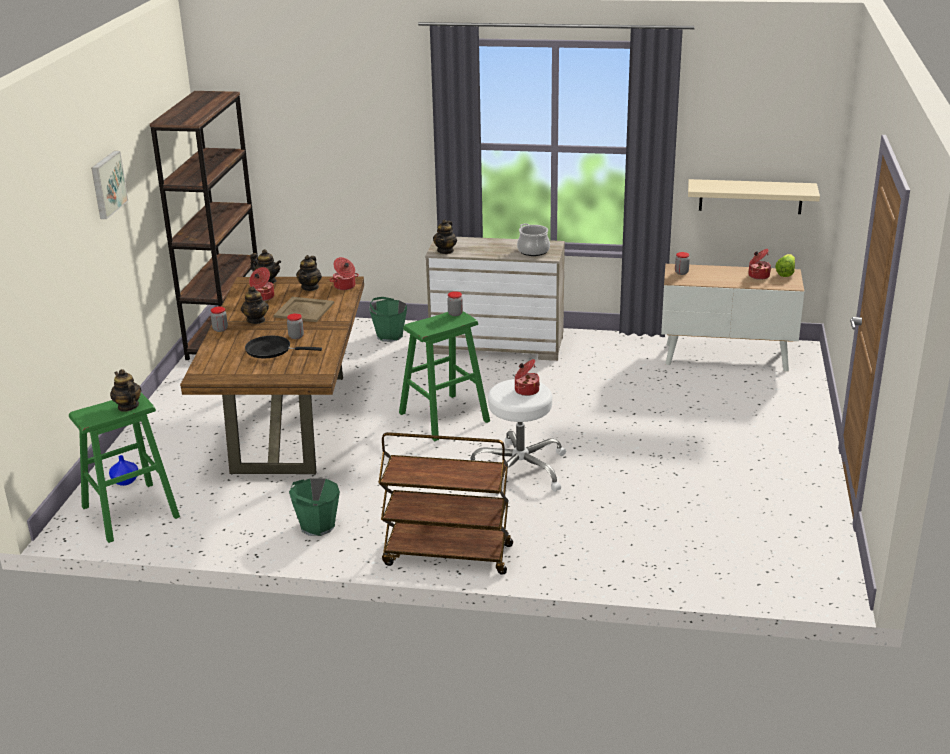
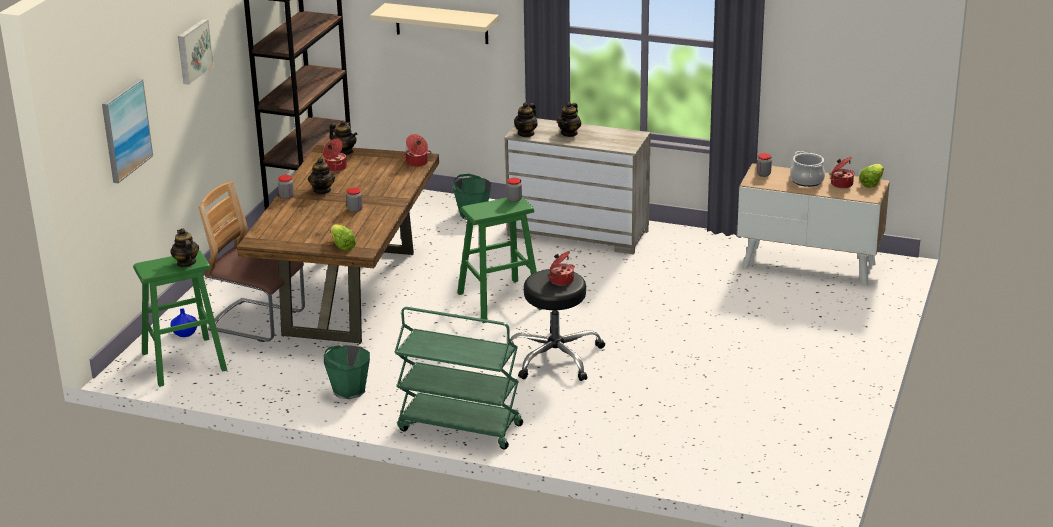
camera: 10 degrees right, 0 degrees up
(46, 268) = (125, 130): none -> picture
(200, 461) = (257, 322): none -> chair
(272, 350) = (328, 221): black frying pan -> none
(294, 374) = (342, 245): none -> lettuce
(304, 310) = (370, 184): beige tray -> none
(310, 287) = (383, 161): teapot -> teapot (569, 133)
(447, 555) = (459, 428): brown cart -> green cart
(519, 469) = (554, 357): white stool -> black stool
(533, 251) = (614, 140): cooking pot -> cooking pot (807, 180)
(750, 196) = (842, 101): beige shelf -> beige shelf (441, 23)

